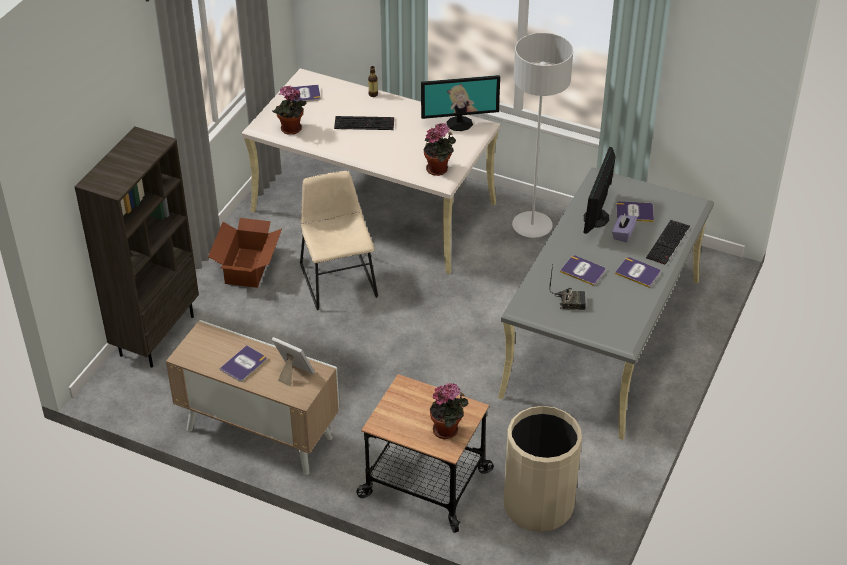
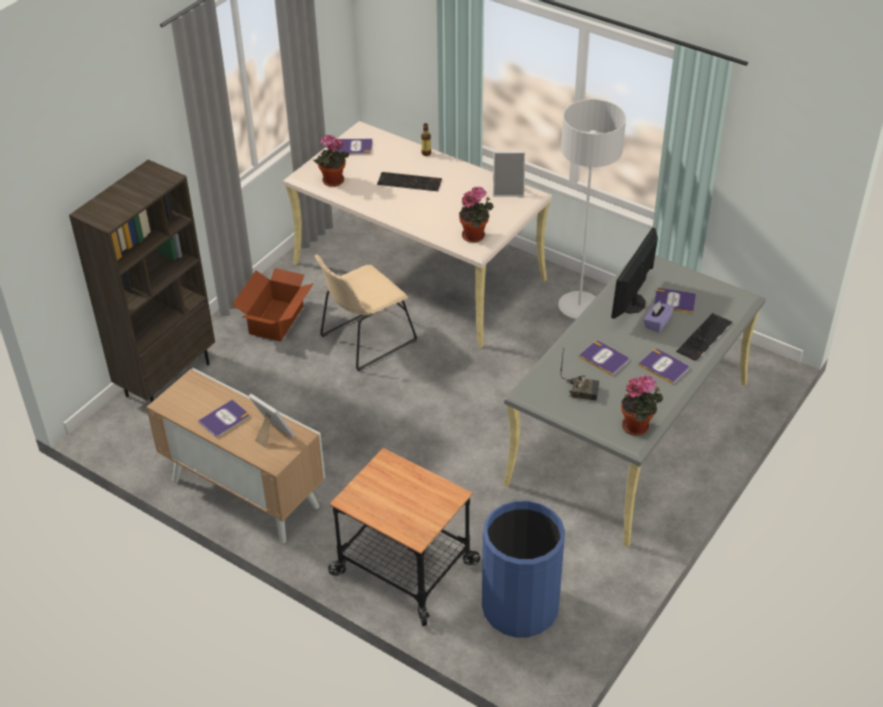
camera: 10 degrees right, 0 degrees up
(337, 278) = (364, 340): beige chair -> beige chair turned 120 degrees counterclockwise
(448, 430) = (421, 515): potted plant -> potted plant (638, 427)
(459, 123) = (508, 190): monitor -> picture frame
(538, 505) = (520, 608): beige trash can -> blue trash can

